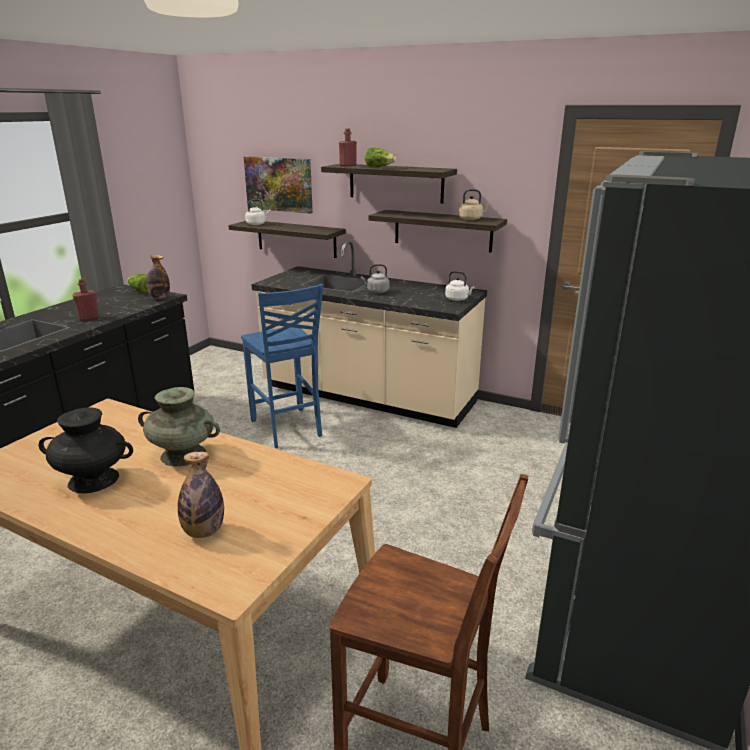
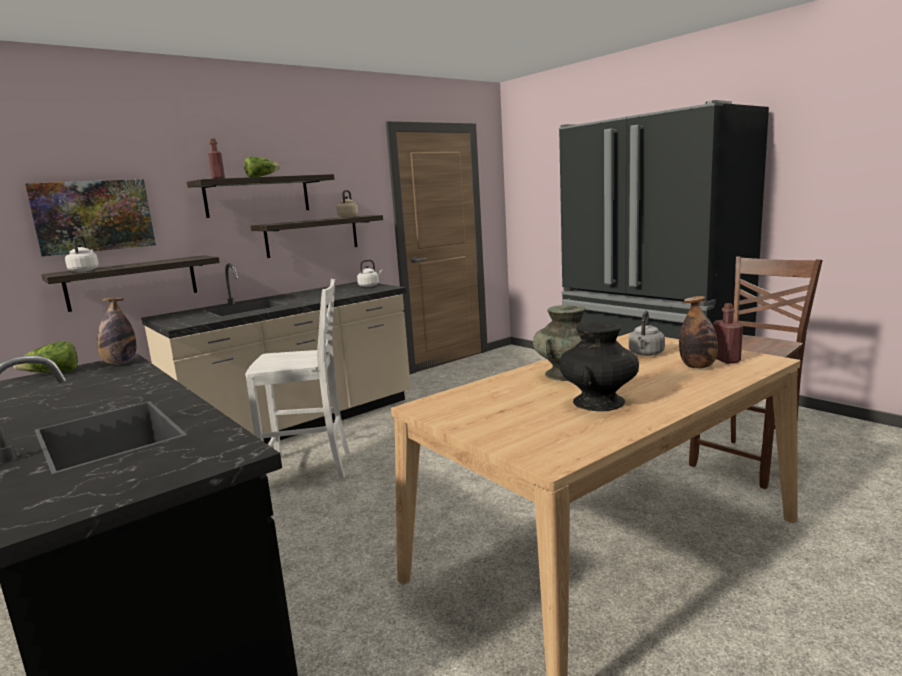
camera: 65 degrees left, 10 degrees down
(89, 318) = (126, 393): red bottle -> red bottle (725, 360)
(287, 429) = (310, 468): blue chair -> white chair
(376, 291) = (303, 299): grey kettle -> grey kettle (645, 354)

